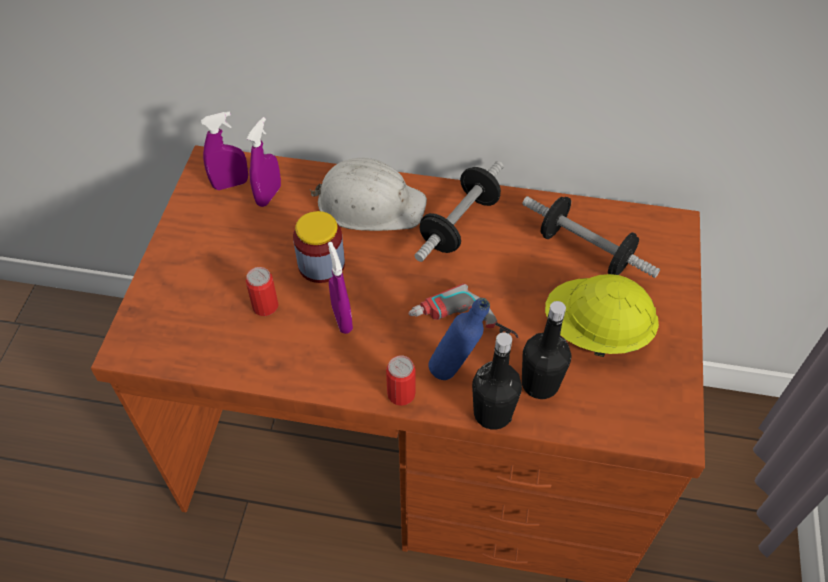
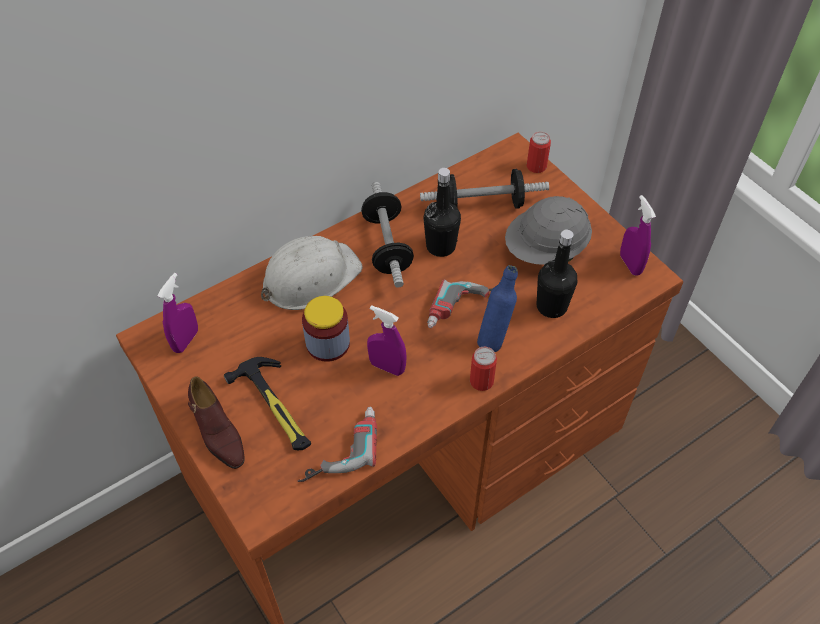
camera: 45 degrees left, 0 degrees up
(172, 266) = (217, 432): none -> brown shoe
(229, 281) = (275, 406): none -> hammer
(234, 348) = (338, 447): none -> power drill
(265, 306) = (324, 402): can -> can (536, 166)
(268, 195) = (227, 326): purple spray bottle -> purple spray bottle (630, 264)
(492, 413) = (546, 346): black bottle -> black bottle (440, 246)
(596, 331) = (546, 250): yellow hard hat -> grey hard hat

